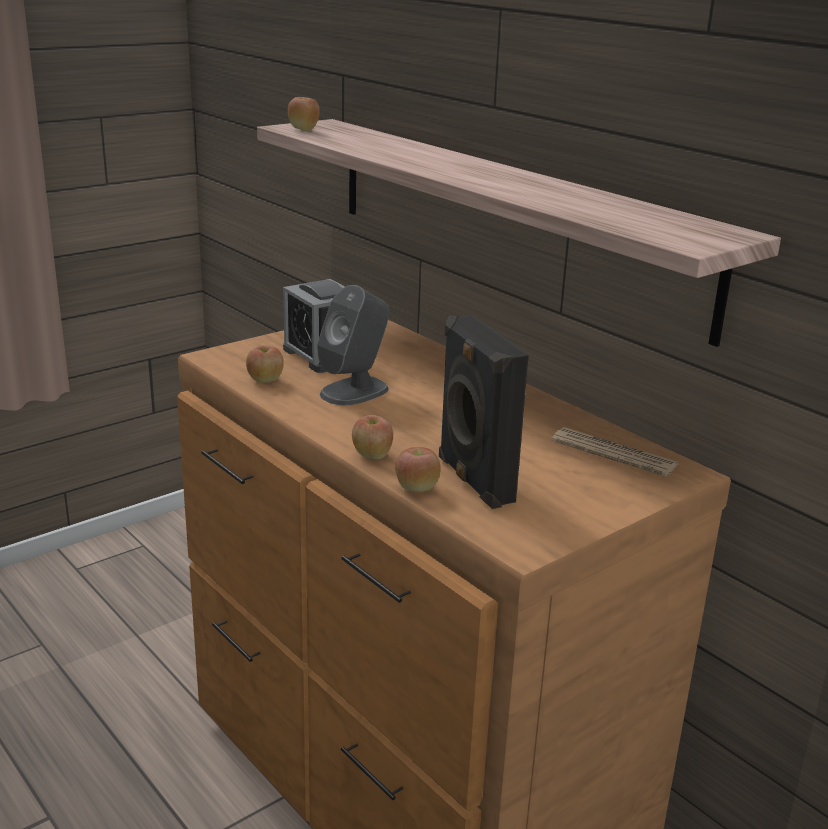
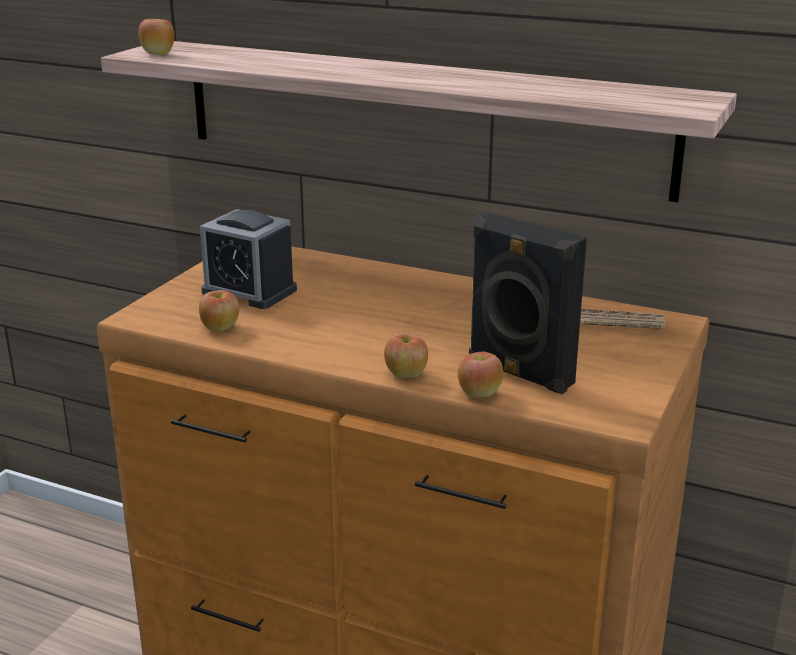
camera: 25 degrees left, 0 degrees up
(355, 391) = (320, 318): grey speaker -> none

